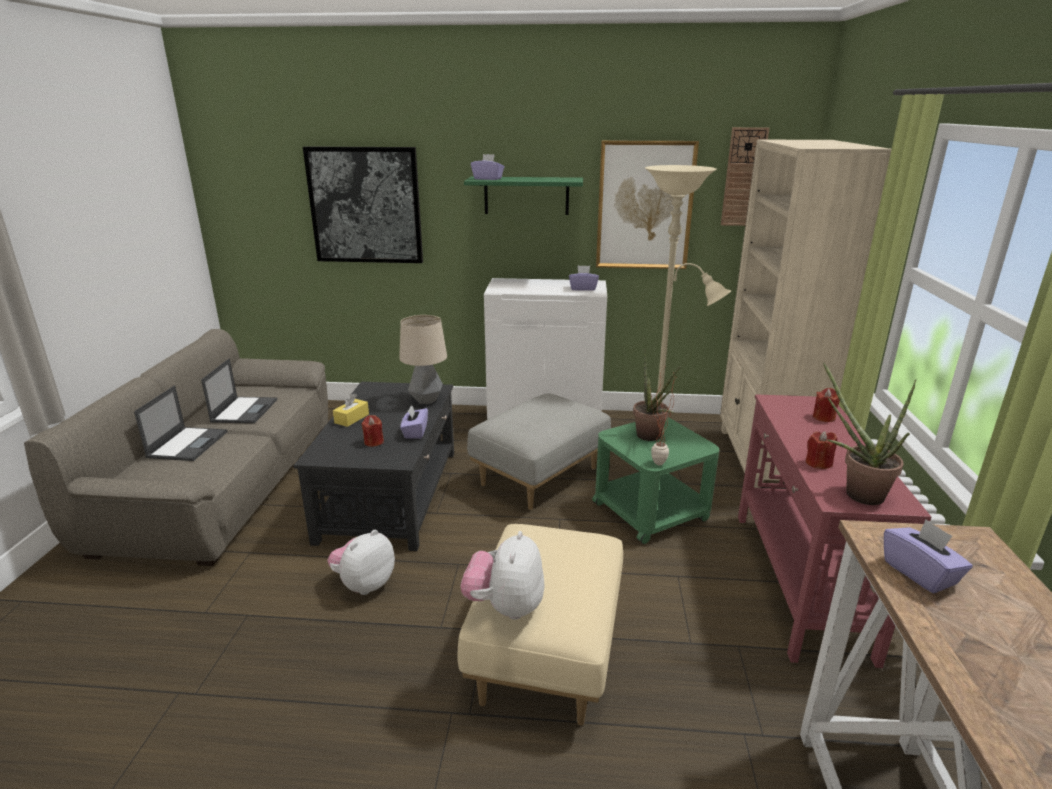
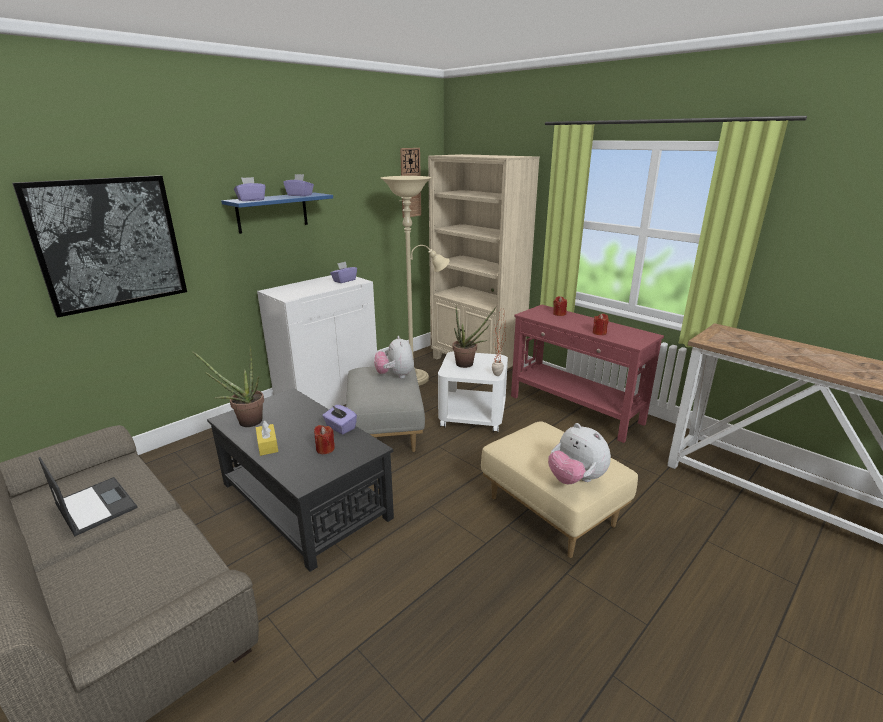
camera: 50 degrees left, 0 degrees up
(188, 444) = (95, 565): laptop -> none
(364, 584) = (399, 560): plush toy -> plush toy (395, 376)
(426, 400) = (299, 405): table lamp -> none
(526, 195) = (272, 212): green shelf -> blue shelf
(644, 206) = (357, 210): picture -> none
(651, 511) = (472, 415): green side table -> white side table
(855, 493) = (632, 338): potted plant -> potted plant (245, 422)
(920, 573) = (739, 345): purple tissue box -> purple tissue box (300, 195)

